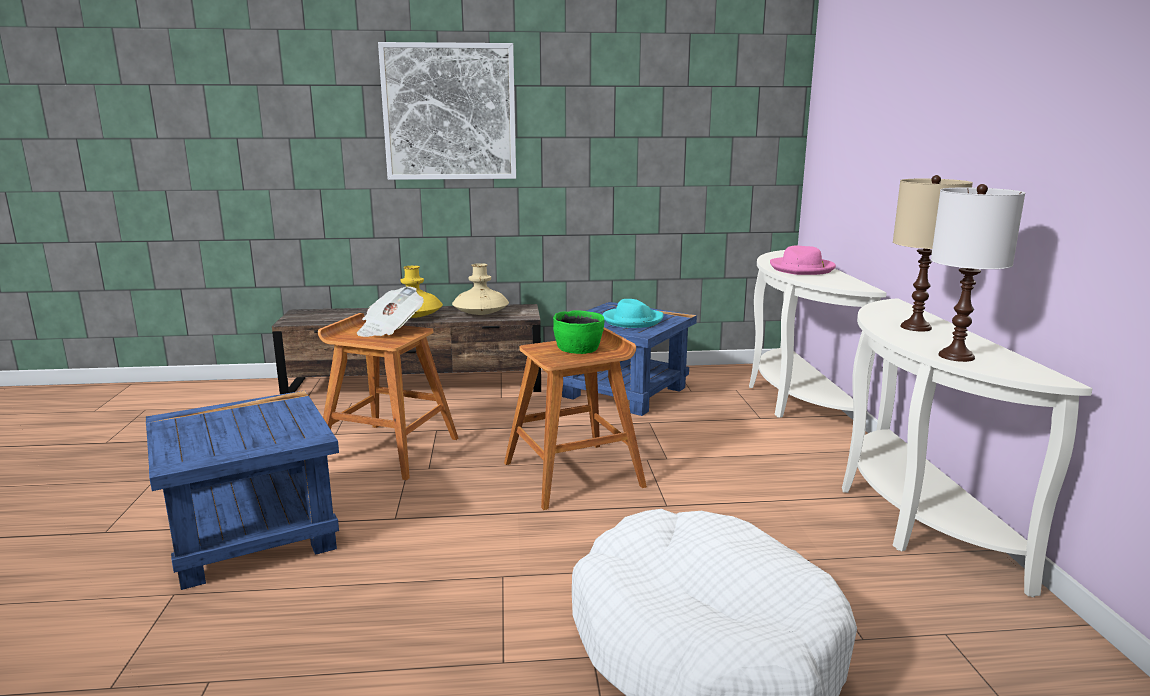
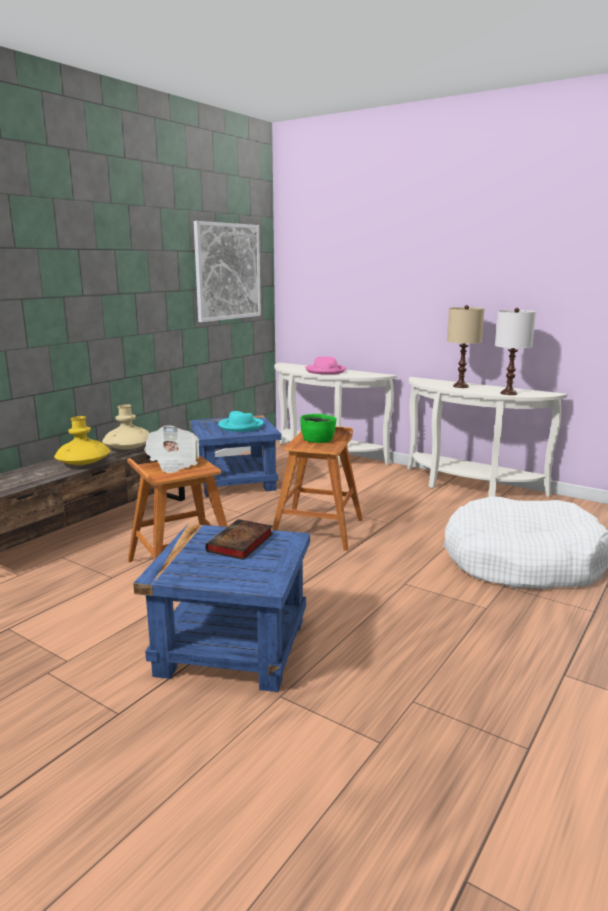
camera: 50 degrees left, 0 degrees up
(271, 422) = (240, 544): none -> book
(449, 112) = (69, 273): picture -> picture (228, 271)

